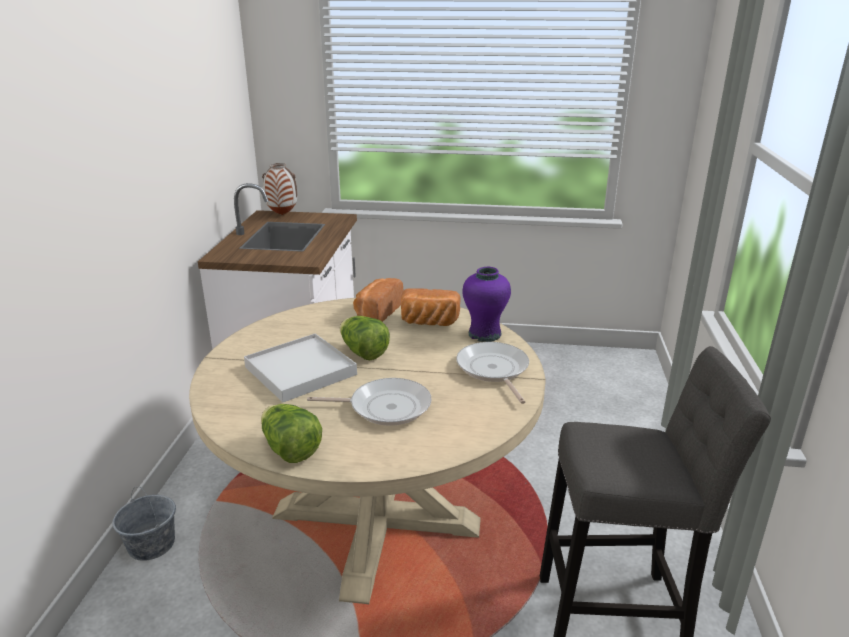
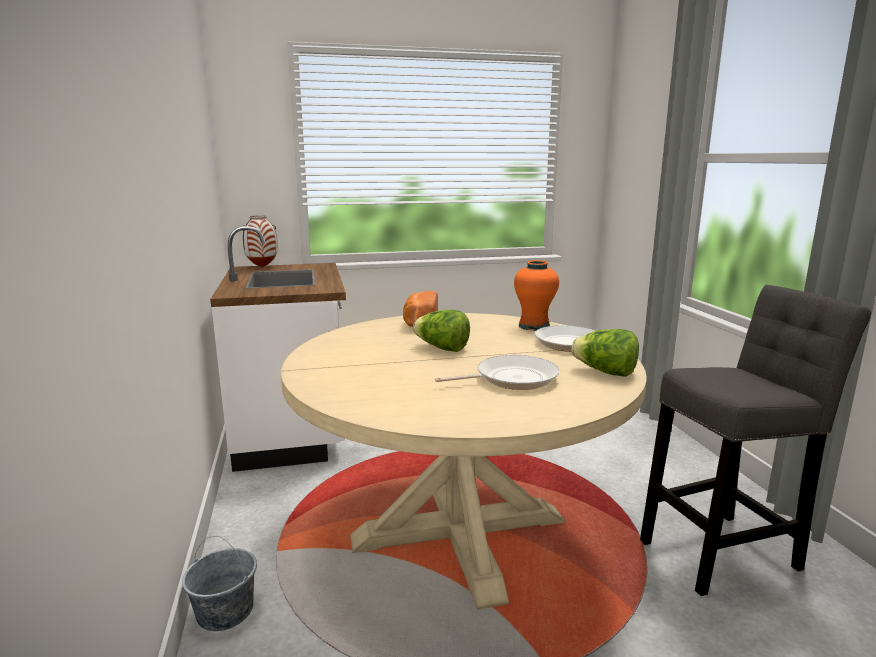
camera: 20 degrees left, 10 degrees down
(290, 450) = (460, 420): lettuce -> lettuce (605, 372)
(300, 370) = (397, 367): white tray -> none
(428, 323) = (476, 325): bread -> none
(485, 334) = (534, 326): purple vase -> orange vase

